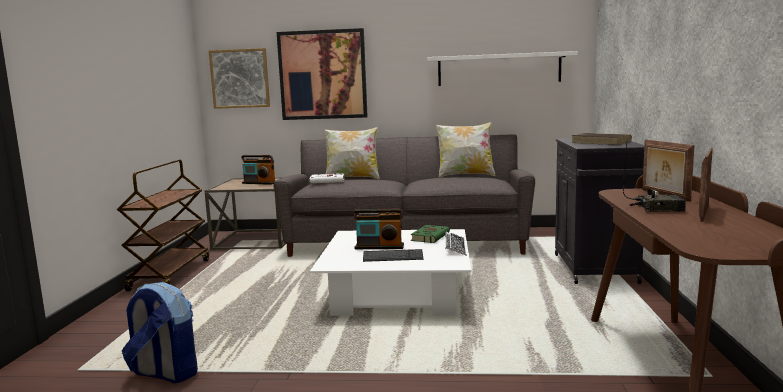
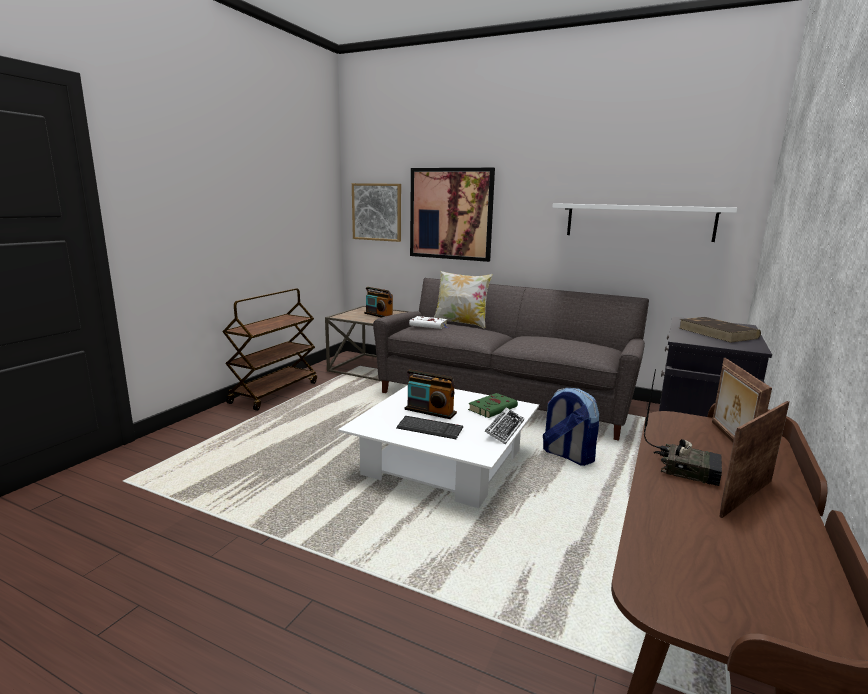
camera: 20 degrees right, 5 degrees up
(164, 373) = (176, 504): backpack -> backpack (567, 455)
(465, 175) = (574, 338): pillow -> none

